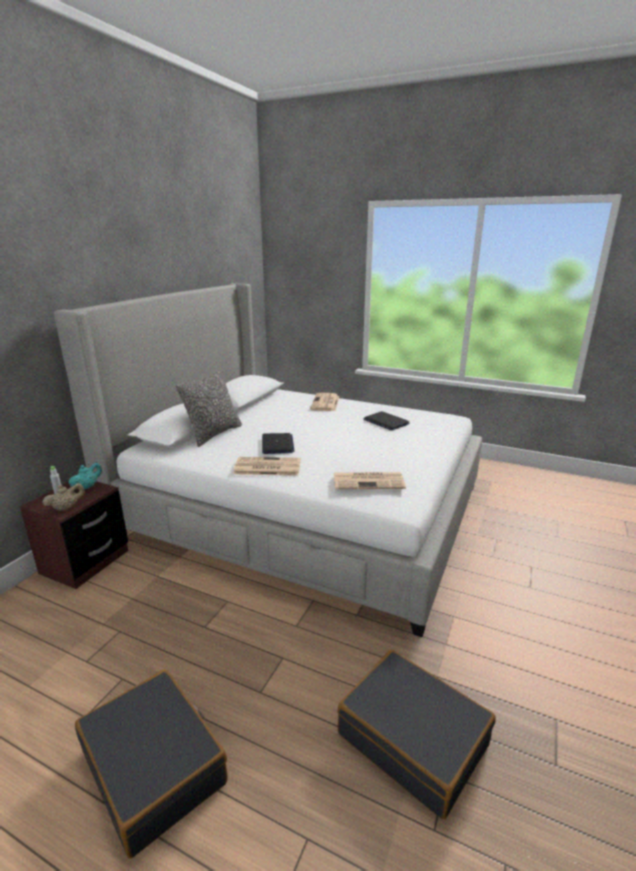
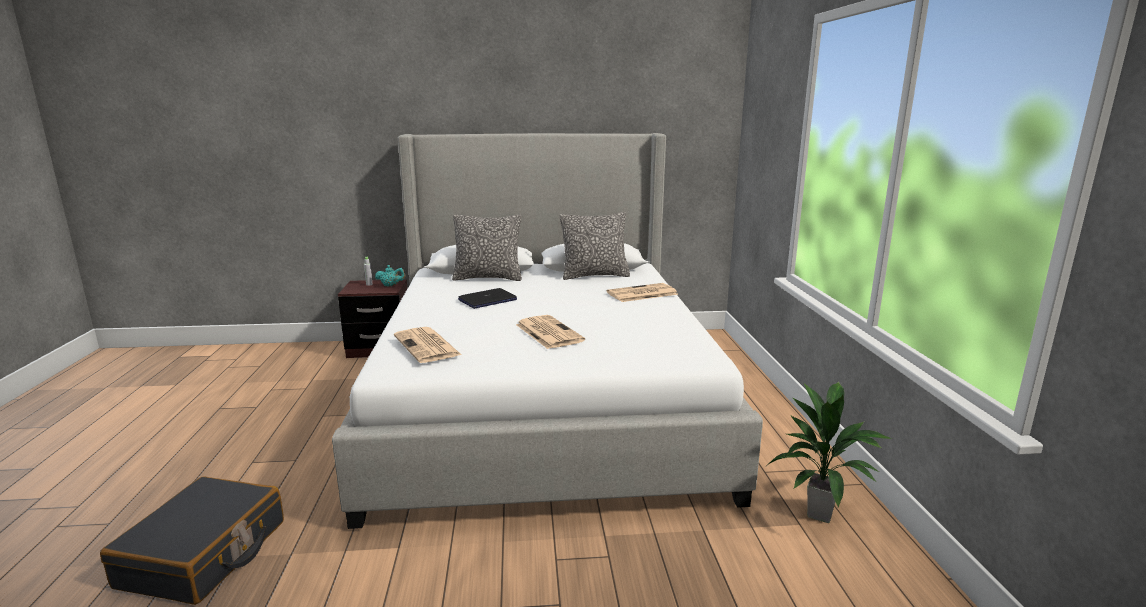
camera: 60 degrees right, 5 degrees down
(66, 508) = (355, 290): beige teapot -> none
(154, 766) = (177, 445): black suitcase -> none
(265, 404) = (594, 275): none -> pillow
(266, 467) = (429, 307): newspaper -> newspaper (548, 332)
(385, 422) = (624, 328): laptop -> none
(486, 474) = (820, 514): none -> potted plant

